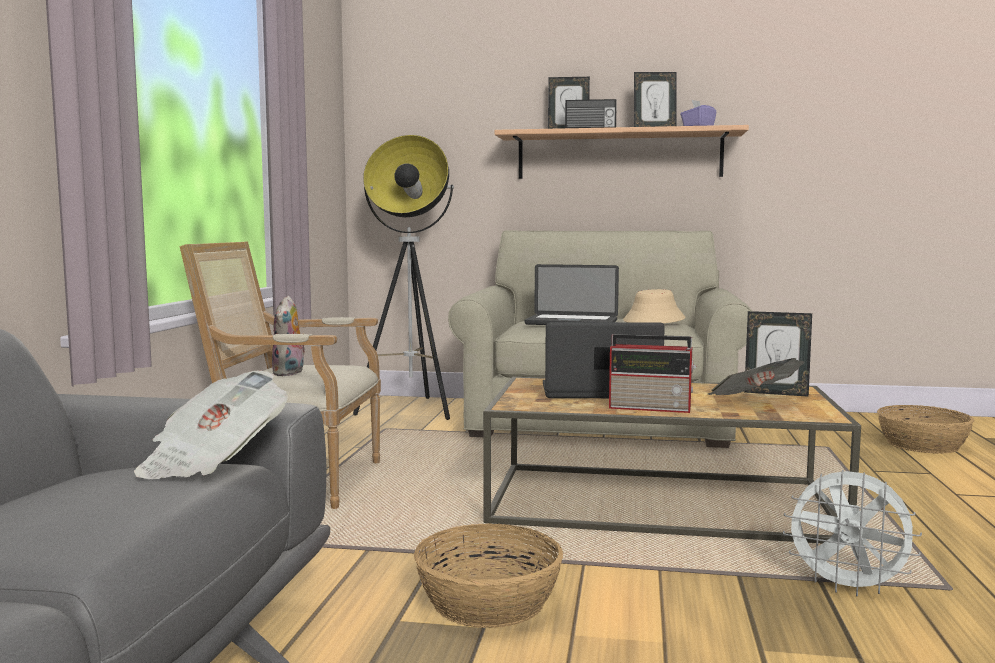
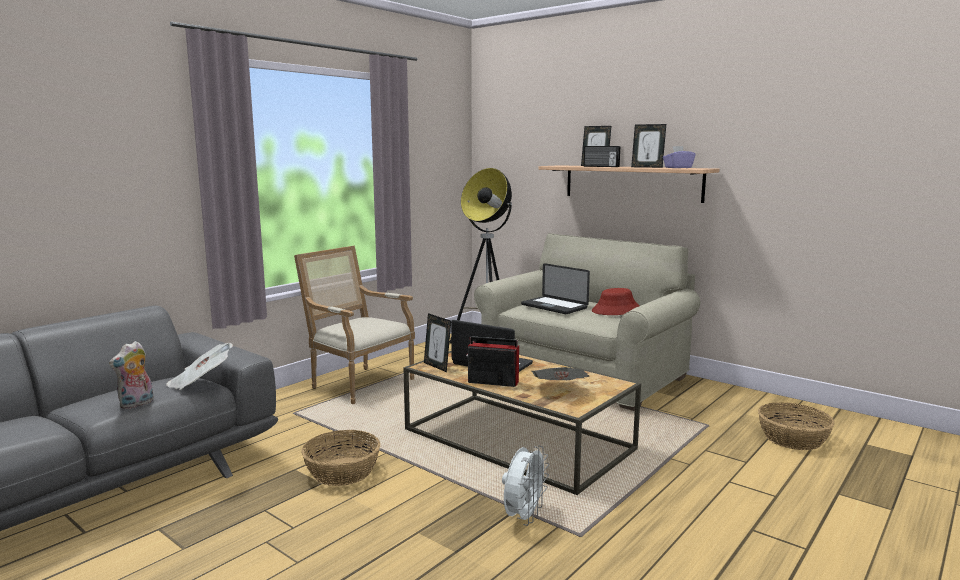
camera: 30 degrees right, 5 degrees up
(290, 373) = (353, 325): plush toy -> plush toy (137, 404)
(652, 408) = (491, 382): radio -> radio turned 150 degrees clockwise
(654, 320) = (616, 310): beige hat -> red hat
(776, 393) = (594, 384): picture frame -> picture frame (437, 366)
(848, 588) = (523, 517): white fan -> white fan turned 120 degrees counterclockwise

